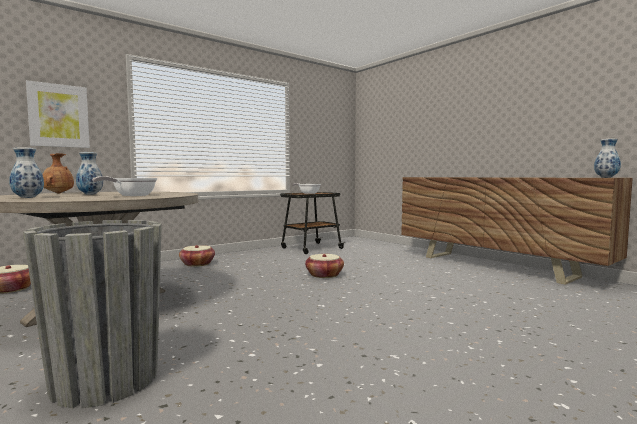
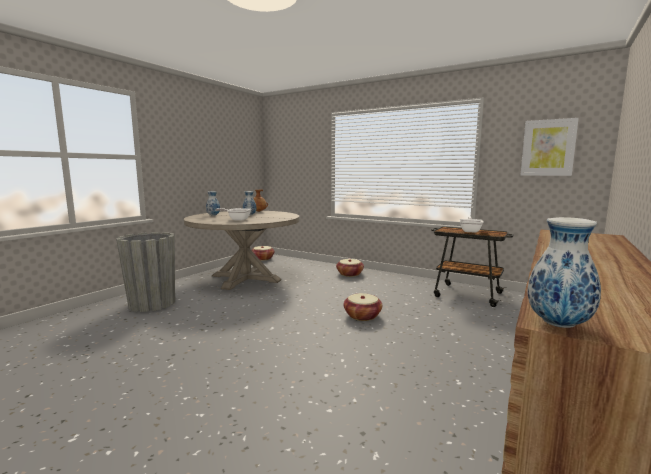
camera: 70 degrees right, 5 degrees up
(59, 115) = (297, 161): picture -> picture (548, 148)

